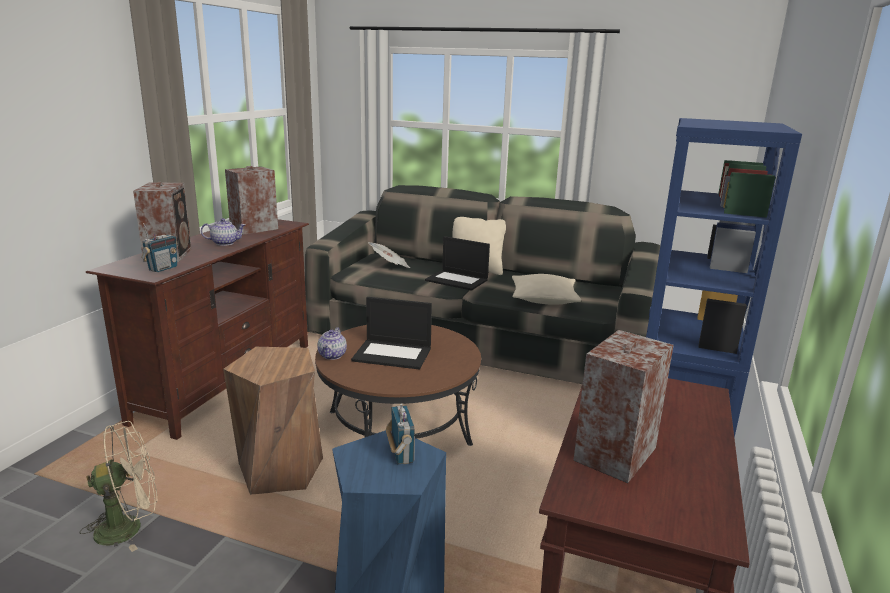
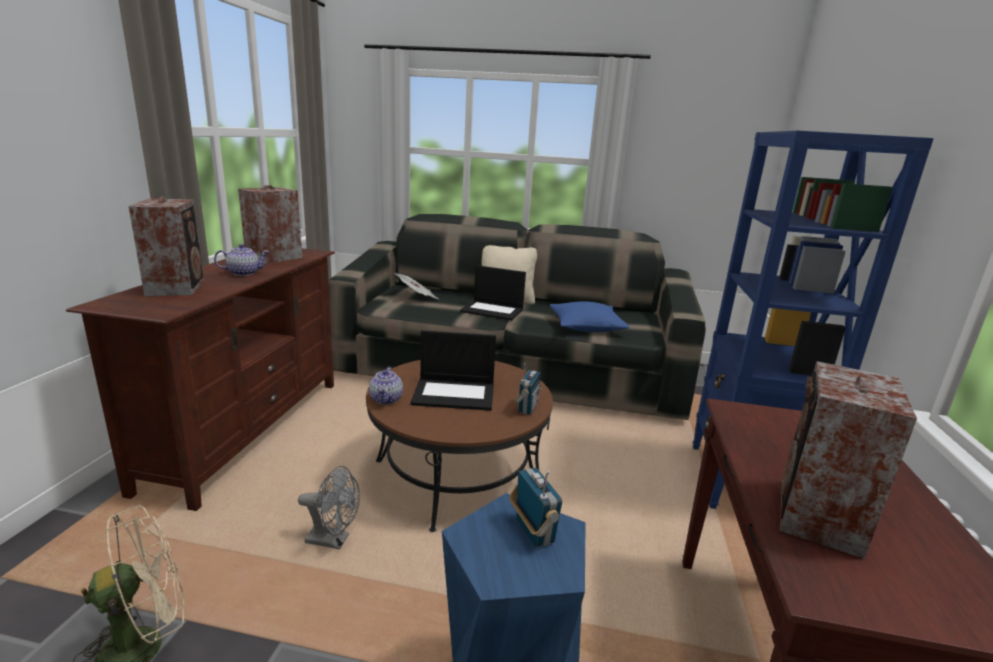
camera: 10 degrees left, 0 degrees up
(162, 268) = (172, 303): radio -> radio (527, 408)
(280, 470) = (334, 540): brown stool -> grey fan
(544, 299) = (586, 327): beige pillow -> blue pillow

